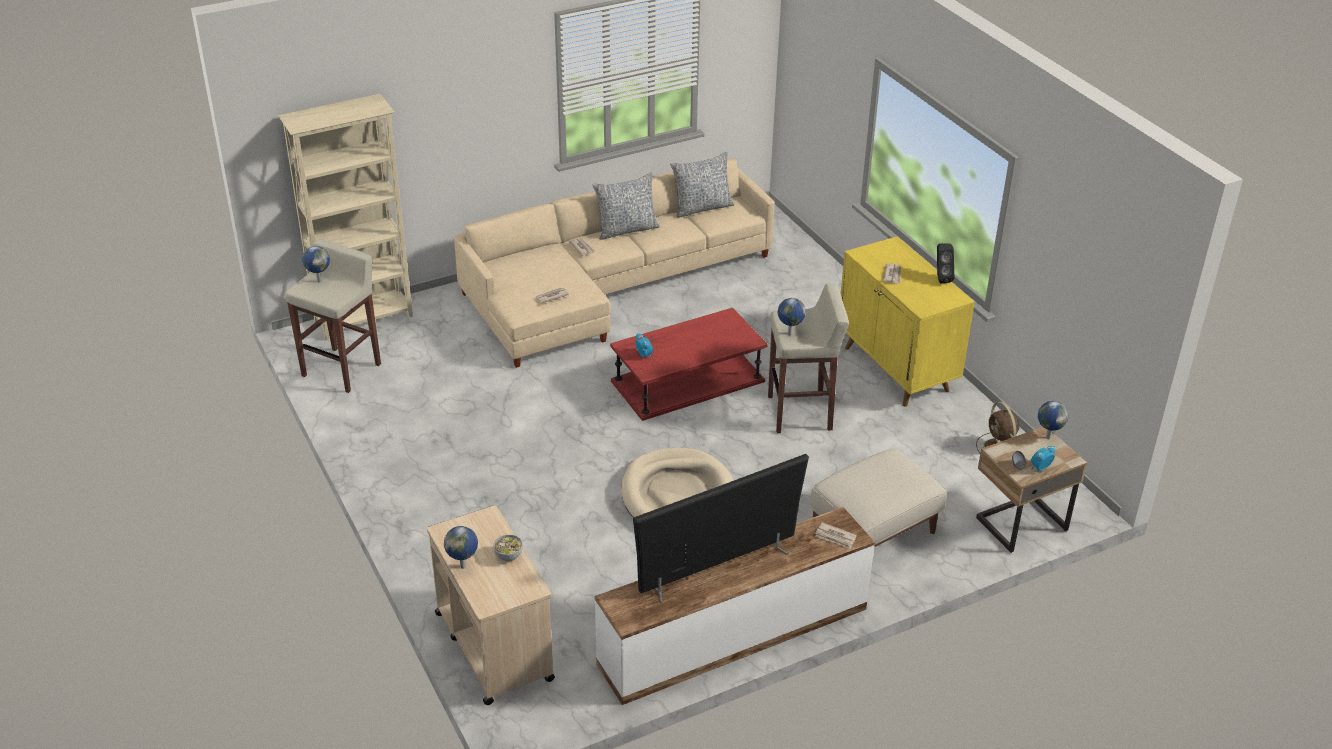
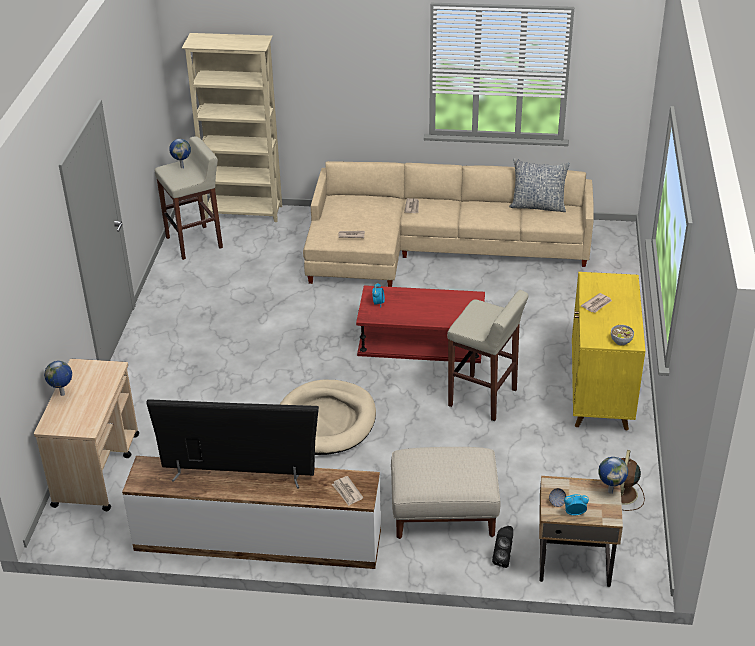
camera: 35 degrees right, 0 degrees up
(509, 556) = (97, 400): bowl -> bowl (621, 341)
(626, 229) = (460, 204): pillow -> none
(789, 334) = (466, 321): globe -> none
(941, 278) = (637, 321): black speaker -> black speaker (504, 559)

